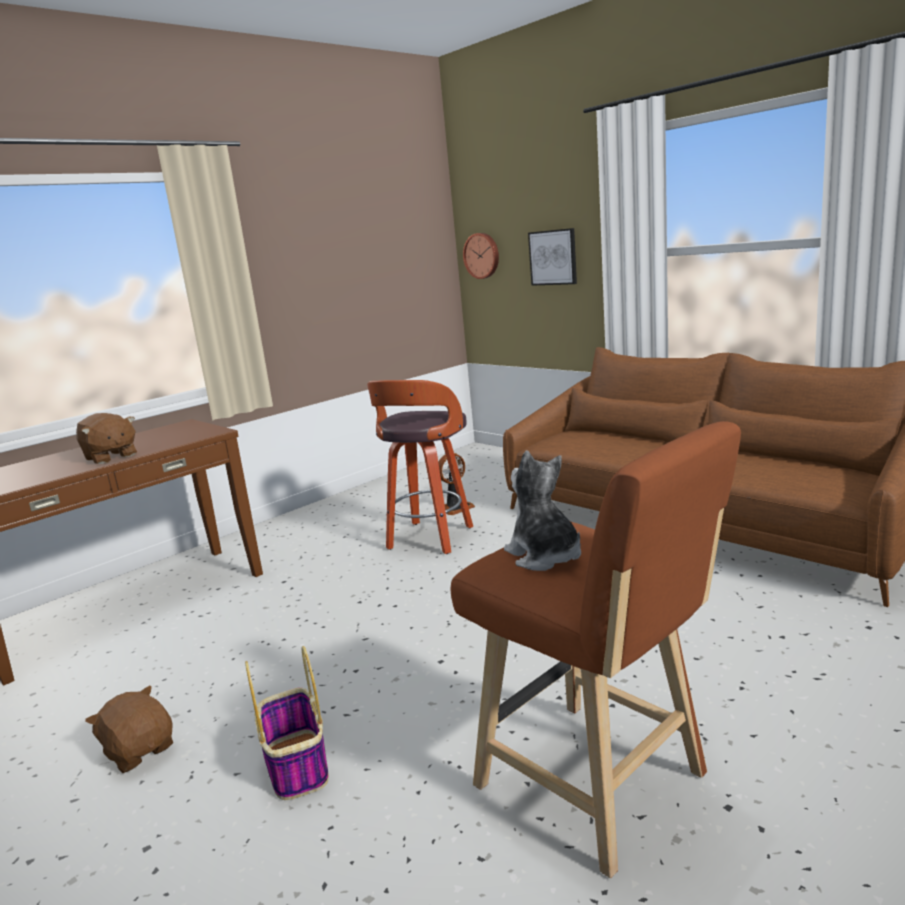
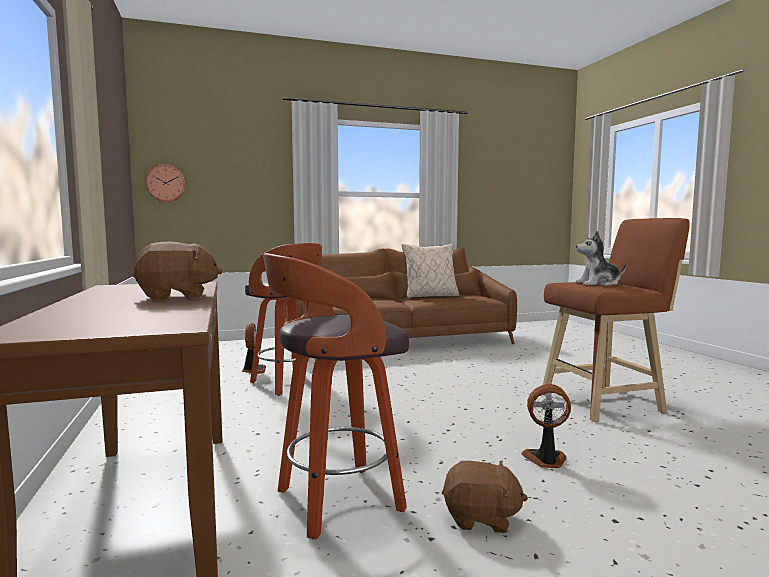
camera: 65 degrees left, 10 degrees down
(140, 750) = (481, 518): brown plush toy -> brown plush toy turned 150 degrees counterclockwise
(159, 667) = (336, 502): none -> stool
(296, 764) = (546, 460): basket -> fan
(553, 257) = (242, 190): picture -> none
(753, 459) = (430, 296): none -> beige pillow

